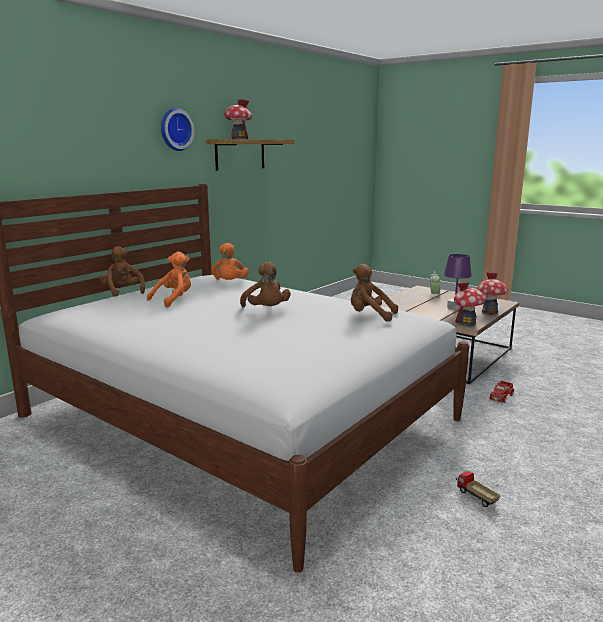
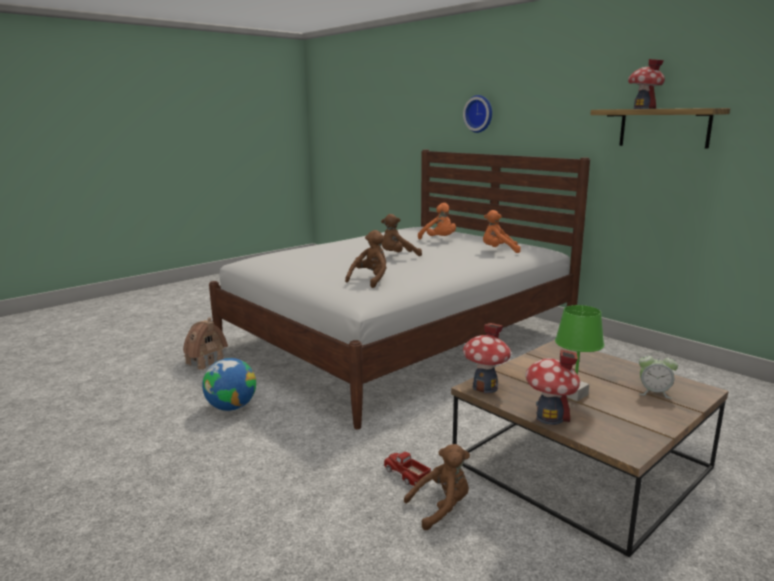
camera: 100 degrees right, 0 degrees up
(123, 291) = (474, 233): brown plush toy -> brown plush toy (441, 508)
(175, 129) = (572, 100): wall clock -> wall clock (479, 114)
(364, 566) = (205, 362): none -> toy house
(455, 307) = (574, 395): purple table lamp -> green table lamp
(476, 497) = (231, 407): toy truck -> globe

